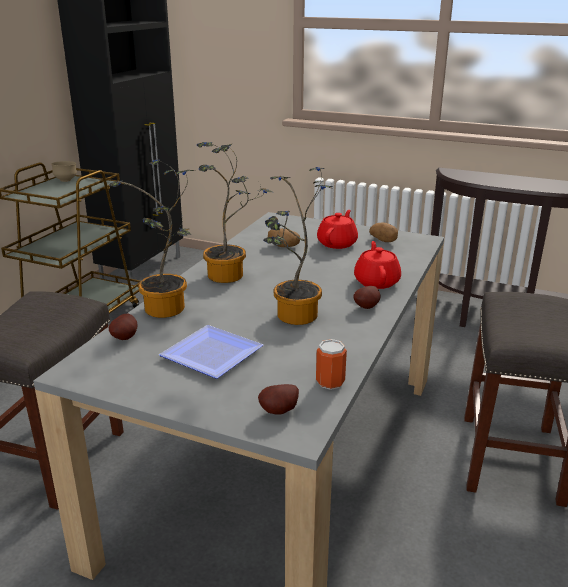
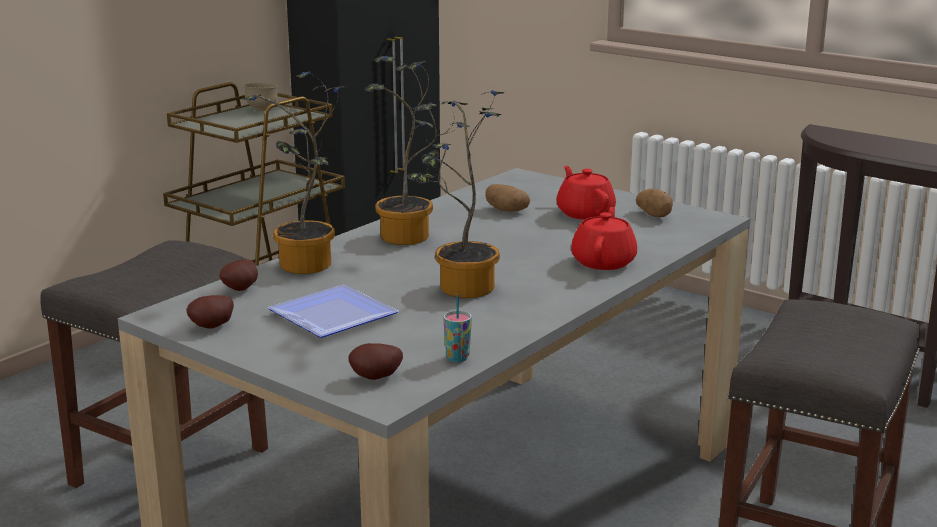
camera: 15 degrees right, 5 degrees down
(330, 382) = (457, 358): can -> cup
(337, 243) = (585, 213): red teapot -> red teapot turned 60 degrees counterclockwise
(367, 307) = (567, 289): potato -> potato (213, 327)

